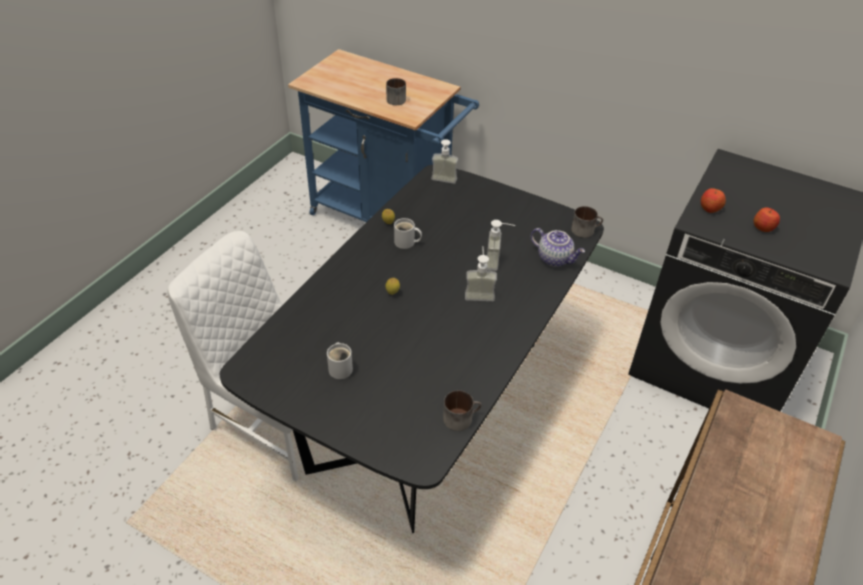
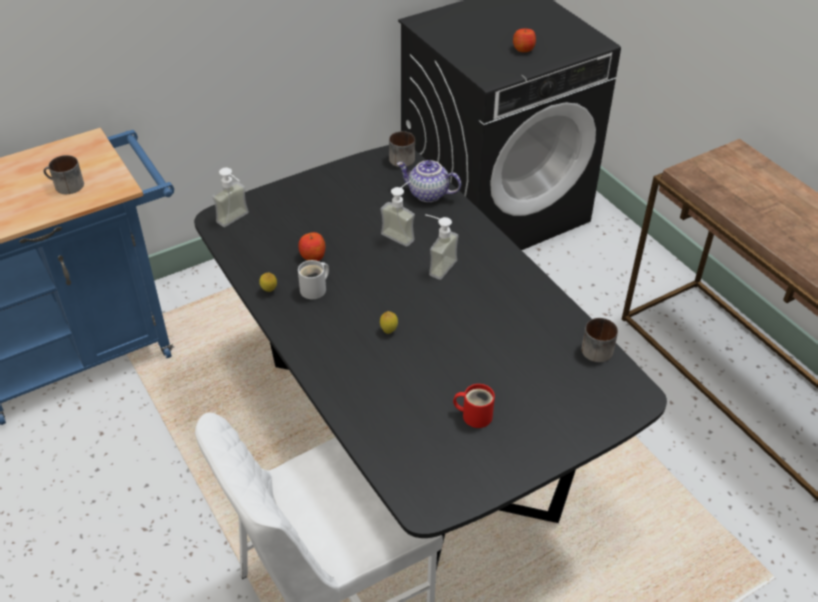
camera: 60 degrees left, 0 degrees up
(341, 367) = (474, 414): white mug -> red mug
(555, 258) = (427, 194): teapot -> teapot turned 135 degrees counterclockwise
(710, 208) = (476, 62): apple -> apple (312, 256)

